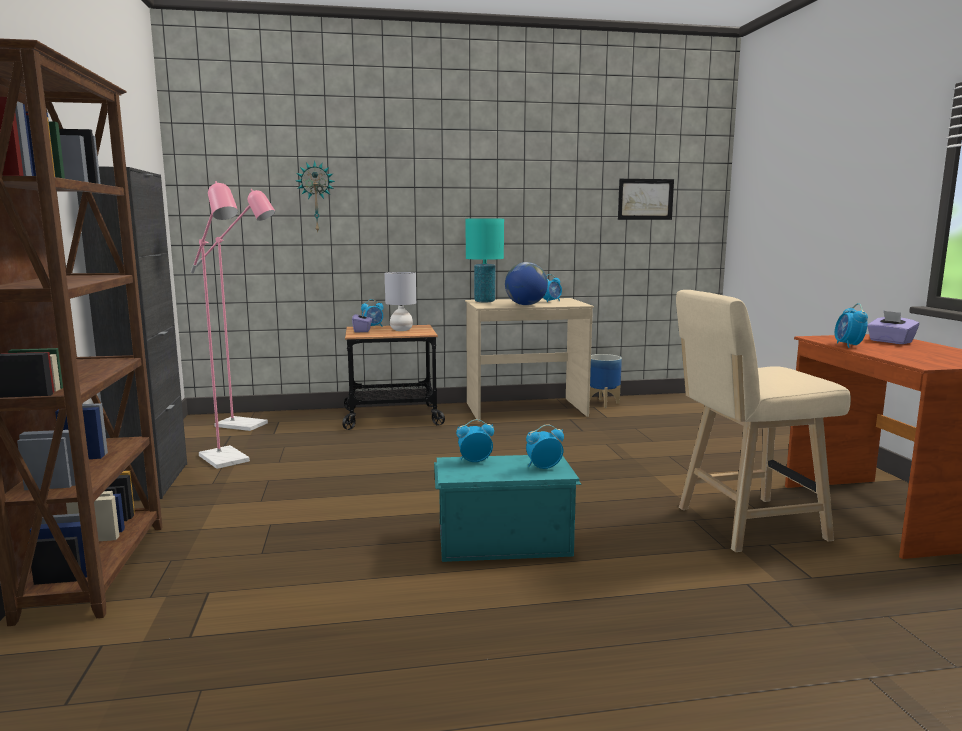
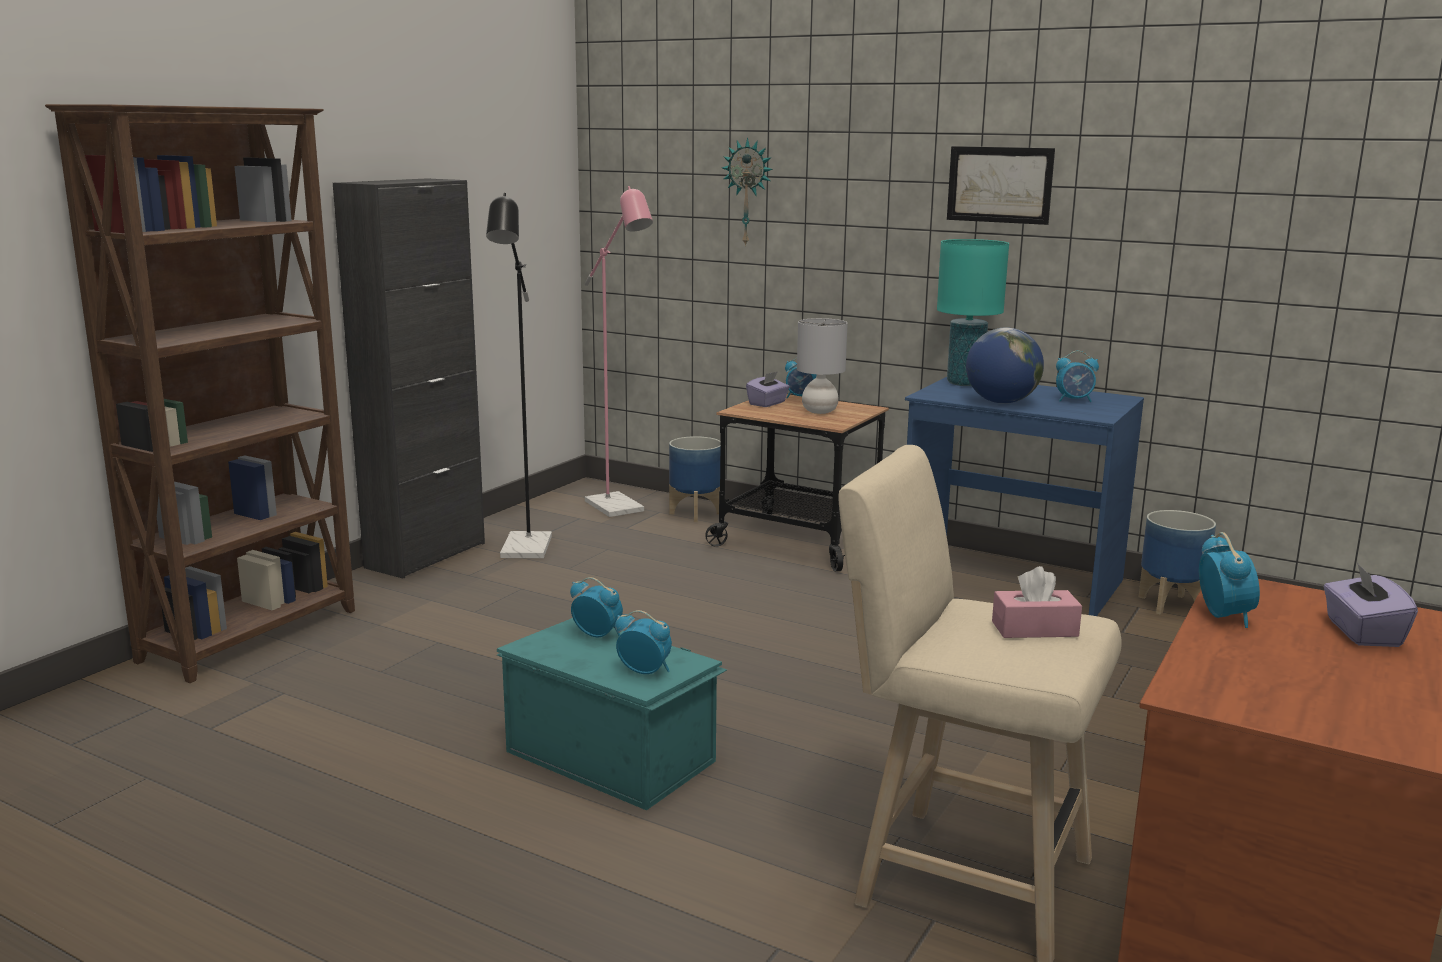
camera: 40 degrees right, 5 degrees up
(228, 461) = (525, 551): pink floor lamp -> black floor lamp
(303, 417) = (694, 513): none -> planter
(525, 410) = (1010, 581): beige desk -> blue desk
(645, 199) = (1332, 217): picture -> picture (999, 184)
(778, 372) = (1034, 629): none -> pink tissue box
(848, 345) = (1223, 616): alarm clock -> alarm clock turned 135 degrees clockwise

